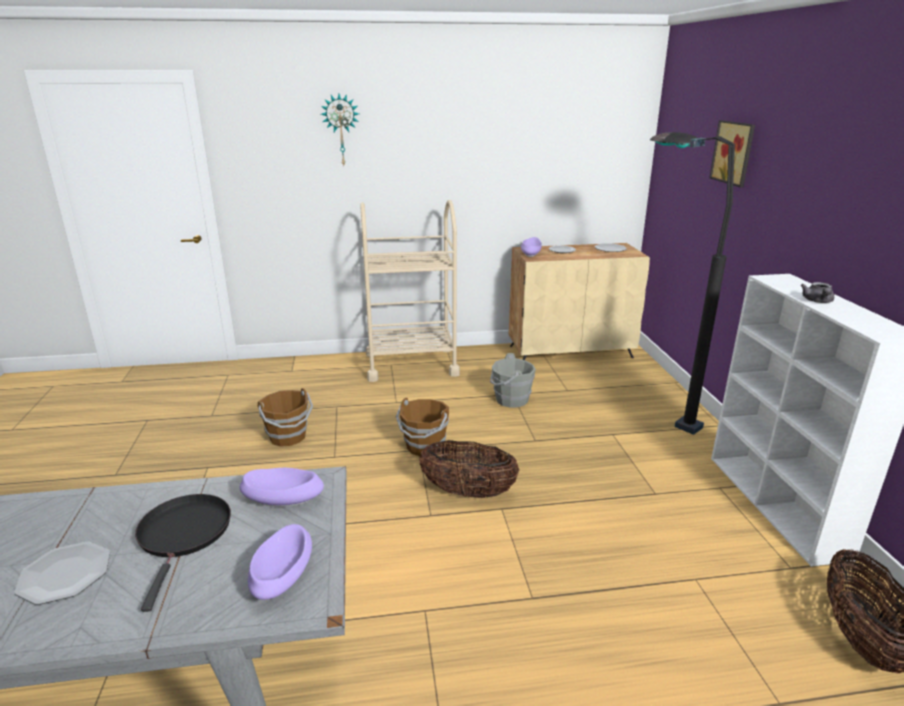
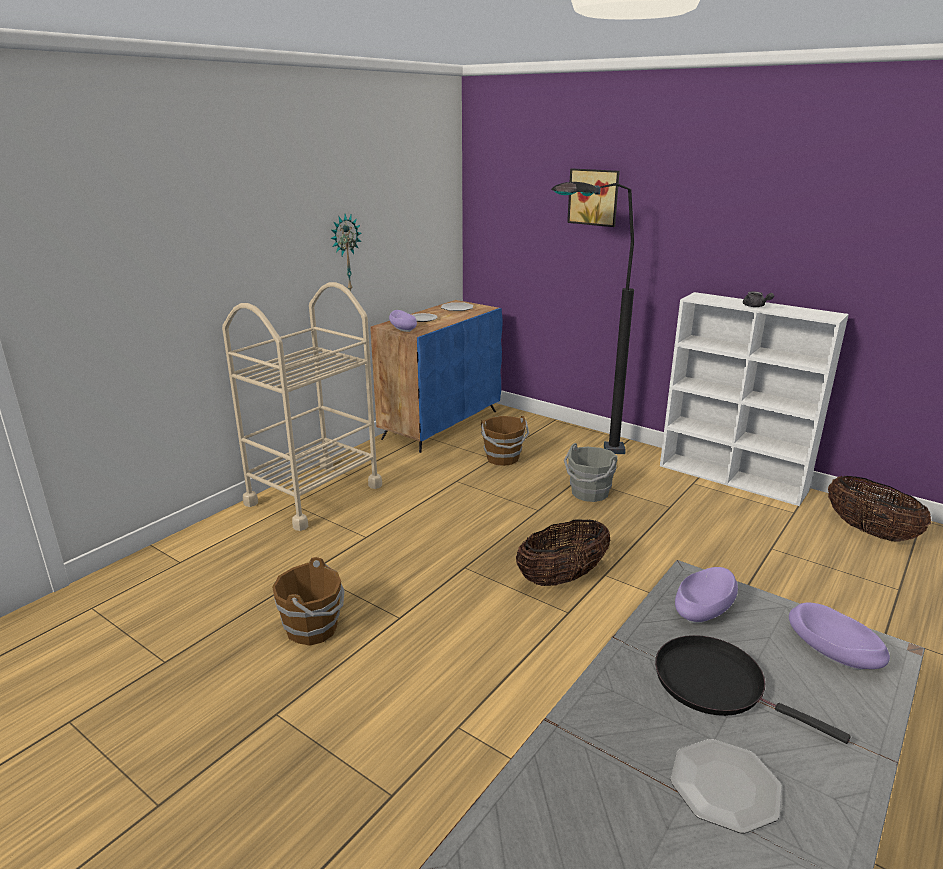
camera: 45 degrees left, 0 degrees up
(341, 130) = (178, 209): wall clock -> wall clock (345, 253)
(424, 447) = (464, 562): brown bucket -> brown bucket (503, 458)
(510, 399) = (463, 486): grey bucket -> grey bucket (589, 493)
(571, 351) = (441, 424): beige cabinet -> blue cabinet

